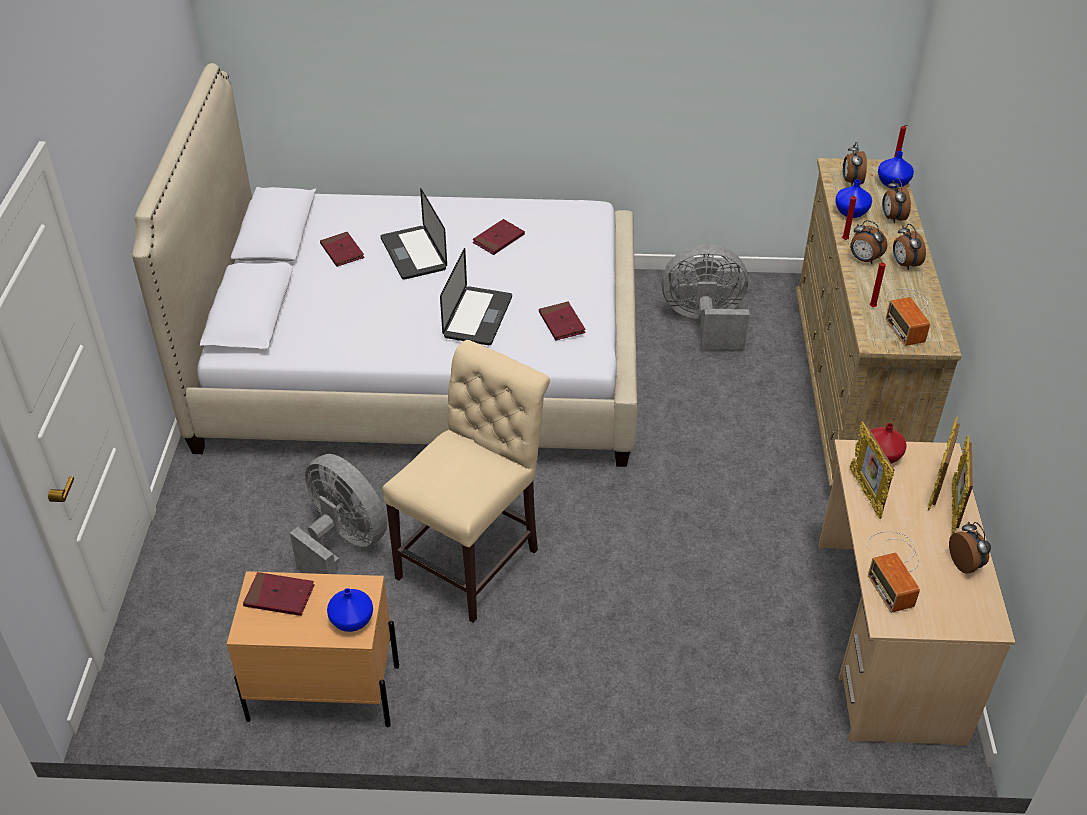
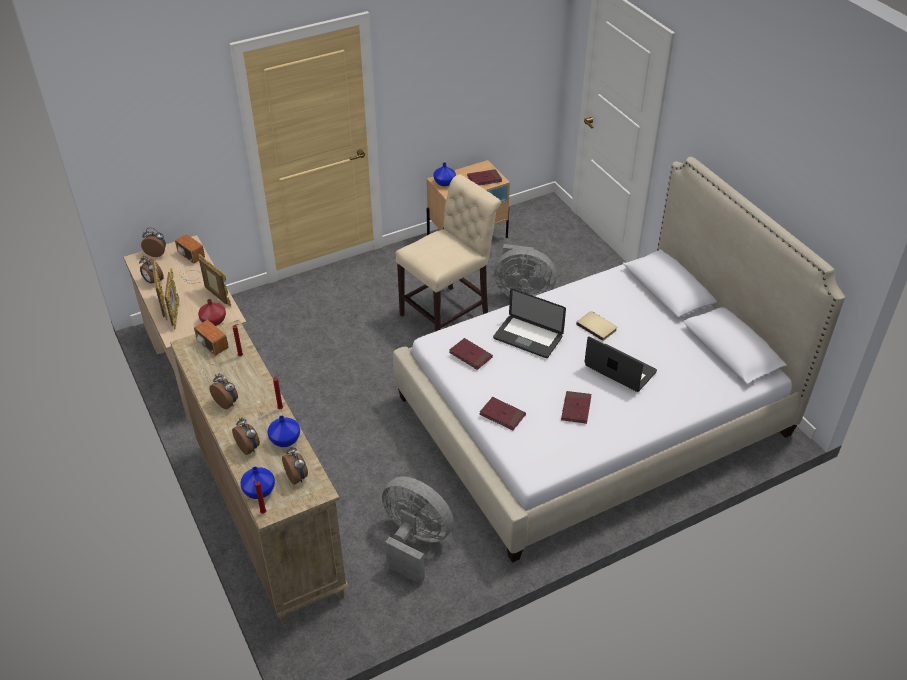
camera: 150 degrees right, 0 degrees up
(342, 251) = (669, 352): red book -> red book (502, 415)
(385, 301) = (597, 326): none -> beige book
(473, 559) = (448, 313): beige chair -> beige chair turned 135 degrees counterclockwise
(478, 317) = (528, 337): laptop -> laptop turned 45 degrees counterclockwise
(705, 323) = (415, 542): grey fan -> grey fan turned 120 degrees counterclockwise
(864, 259) = (259, 395): alarm clock -> alarm clock (156, 253)

